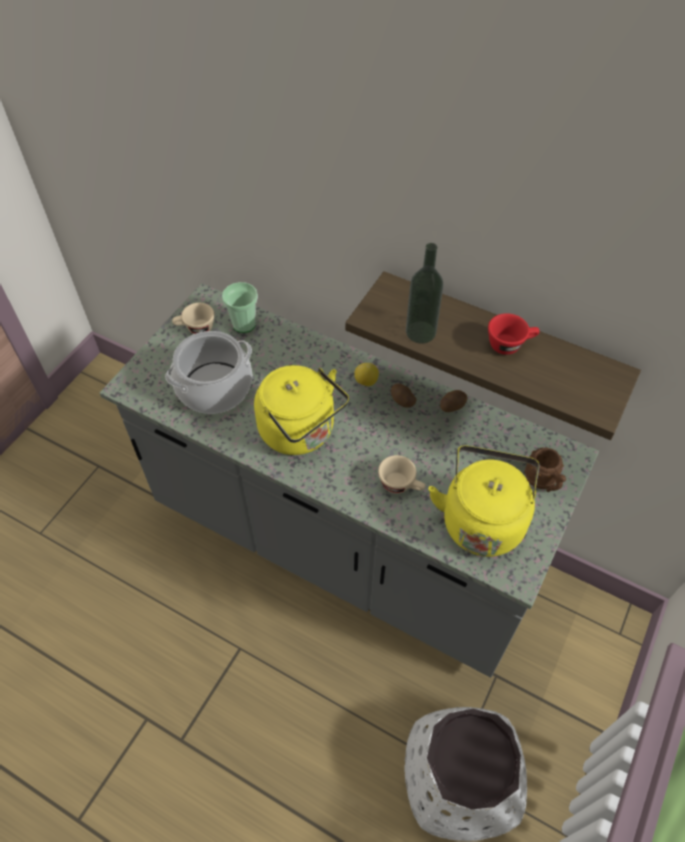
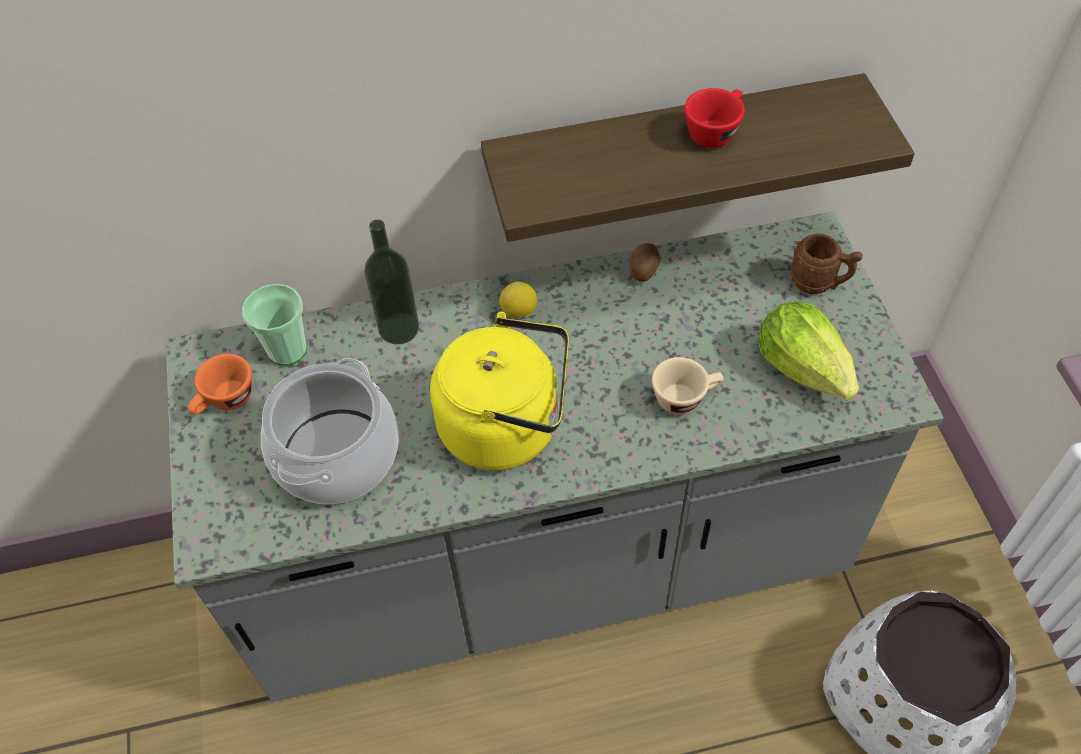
camera: 40 degrees left, 0 degrees up
(195, 329) = (225, 401): beige cup -> orange cup
(402, 401) = (583, 304): potato -> none
(420, 332) = (606, 181): bottle -> bottle (399, 328)
(482, 519) = (804, 367): yellow kettle -> lettuce

